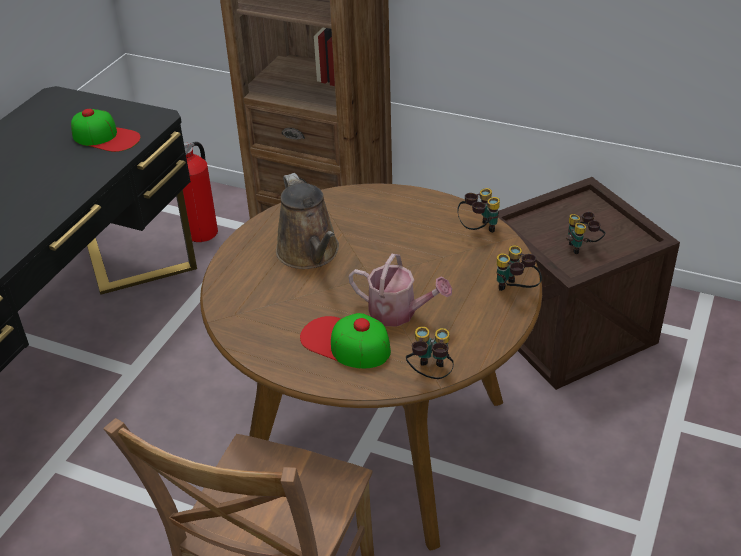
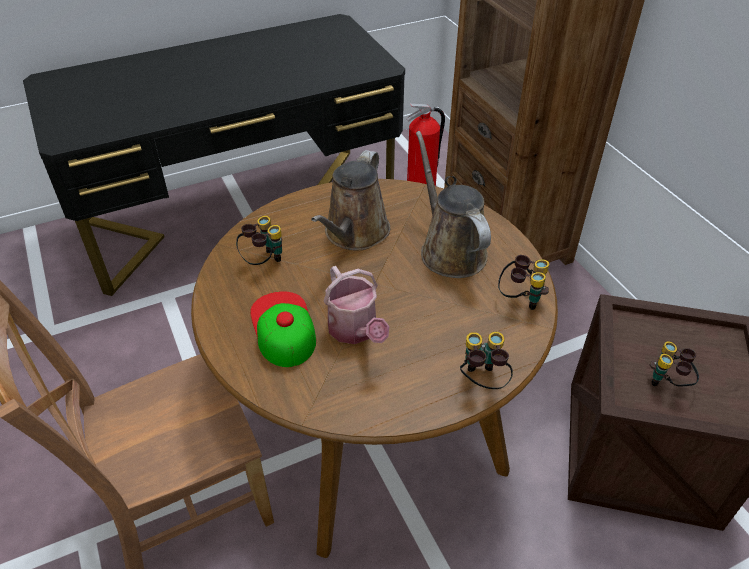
camera: 40 degrees right, 5 degrees up
(106, 137) = (332, 66): cap -> none
(393, 225) = (450, 250): none -> brown watering can
(430, 374) = (309, 405): binoculars -> binoculars (263, 261)

